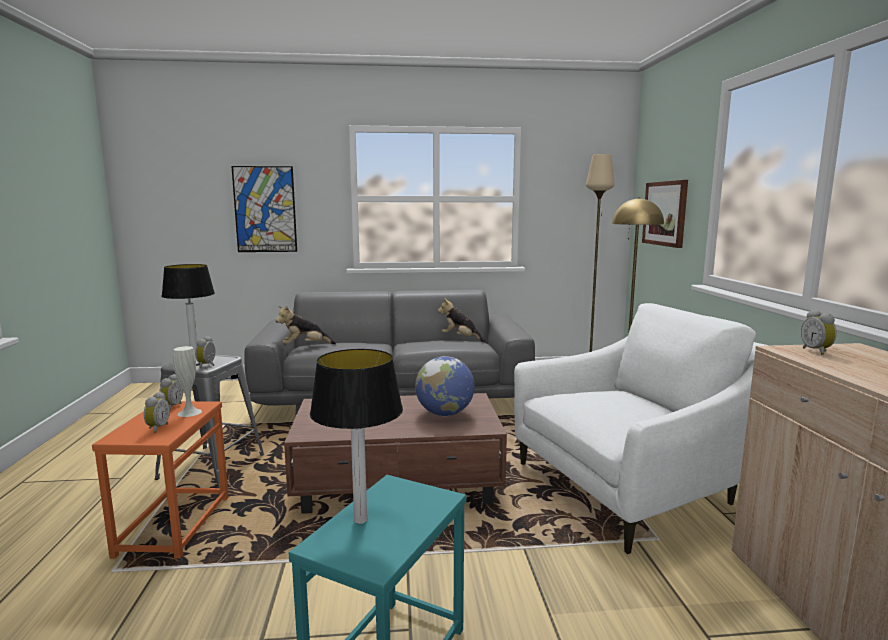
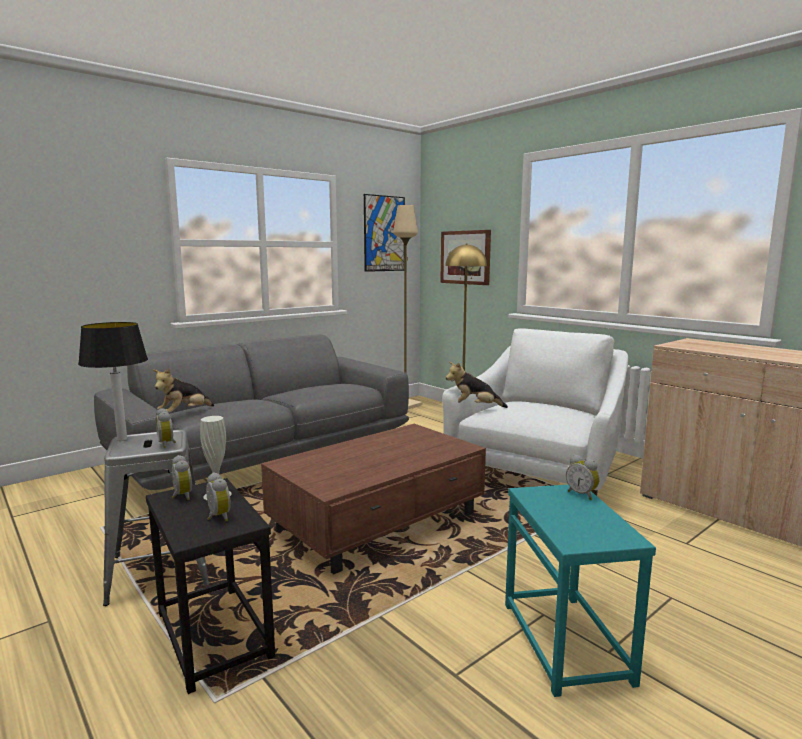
camera: 35 degrees left, 0 degrees up
(173, 525) = (212, 636): orange side table -> black side table
(265, 209) = (62, 255): picture -> picture (384, 233)
(361, 520) = (561, 519): table lamp -> none
(444, 414) = (415, 445): globe -> none
(461, 339) = (323, 383): plush toy -> plush toy (474, 408)
(817, 351) = (687, 344): alarm clock -> alarm clock (582, 494)

